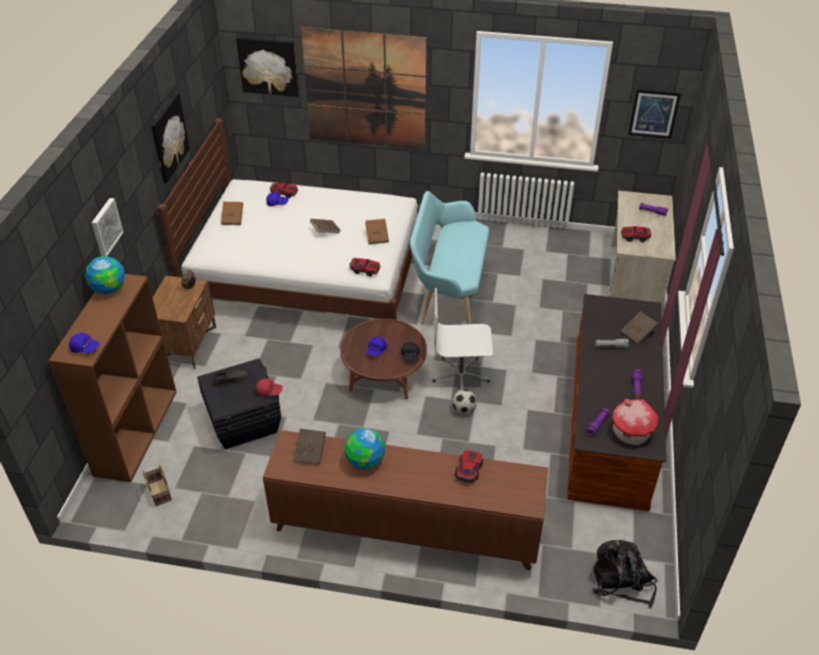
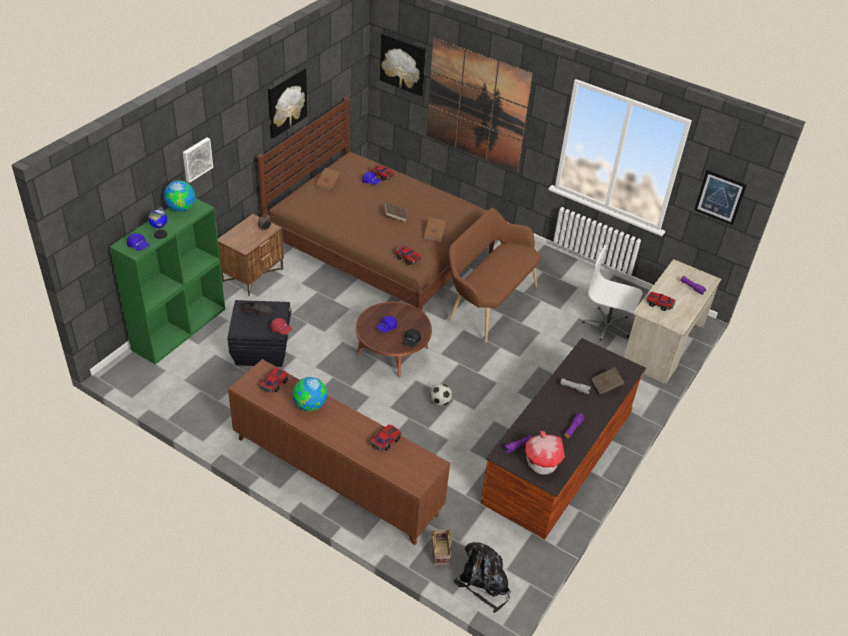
camera: 20 degrees right, 0 degrees up
(103, 327) = (160, 234): none -> globe
(136, 431) = (179, 328): brown bookcase -> green bookcase
(158, 492) = (170, 379): basket -> basket (439, 552)
(308, 275) = (379, 251): white bed -> brown bed
(310, 452) = (274, 383): brown book -> toy car
(449, 292) = (488, 302): turquoise bench -> brown bench
(461, 375) = (455, 374): white office chair -> white office chair (607, 325)

